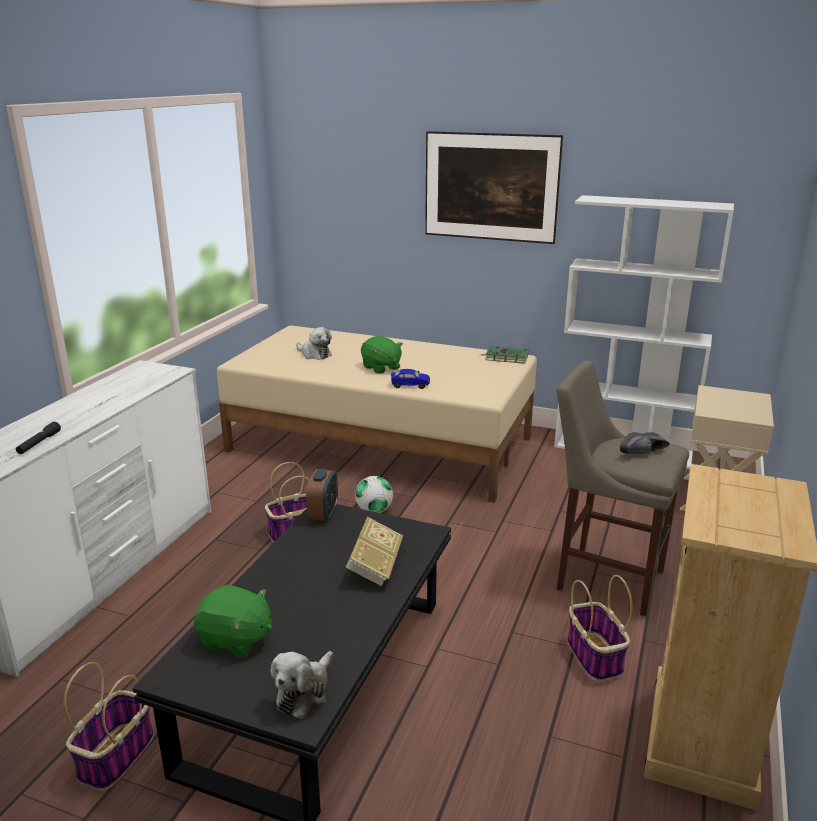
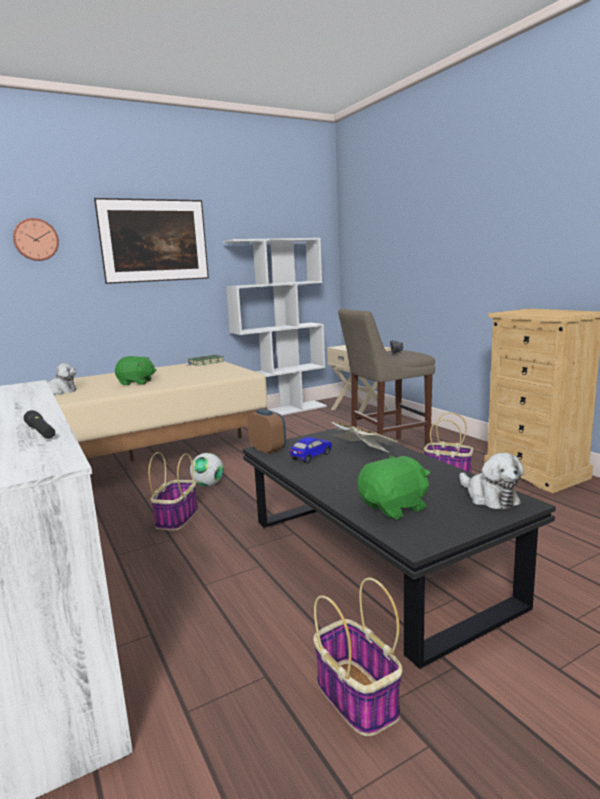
camera: 50 degrees left, 10 degrees down
(363, 177) = (36, 239): none -> wall clock
(410, 385) = (183, 382): toy car -> toy car (311, 456)

